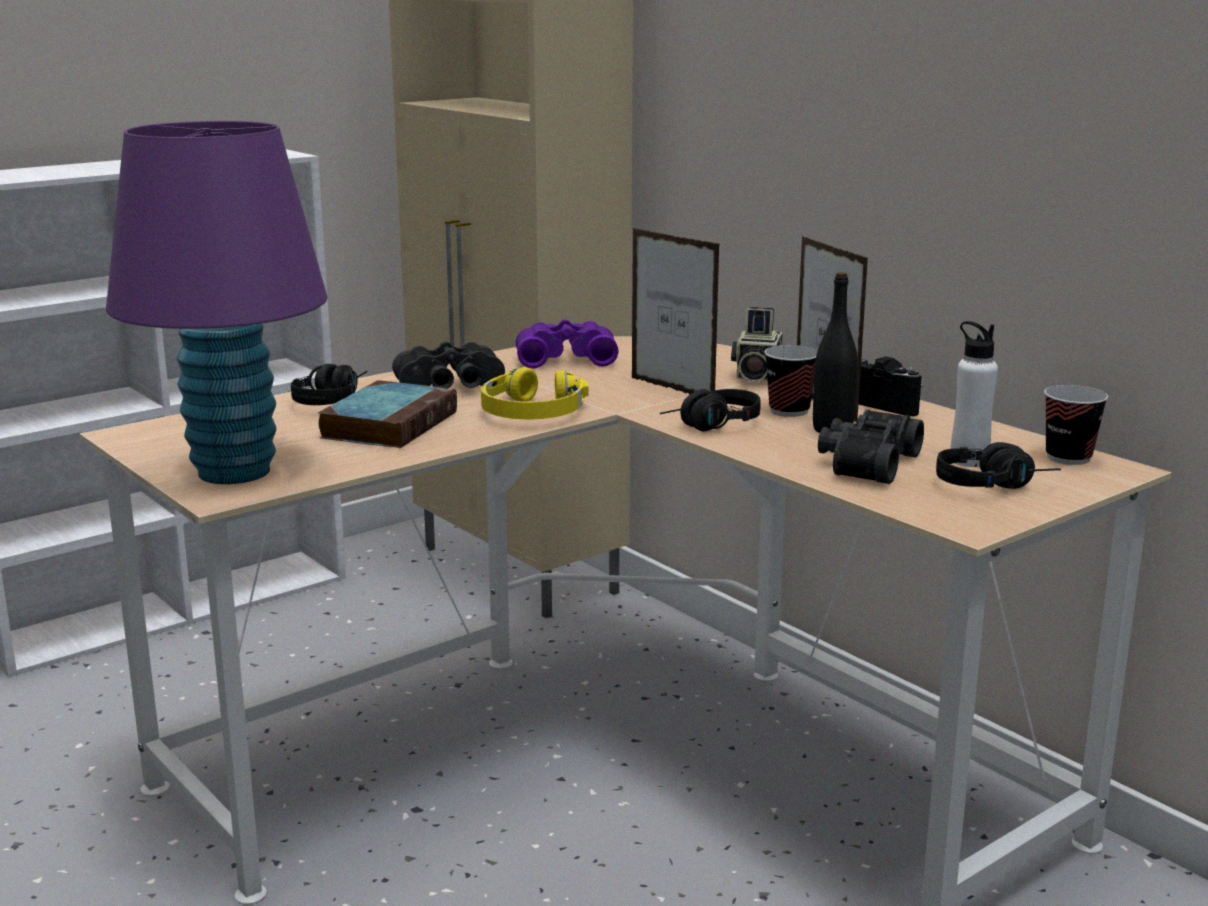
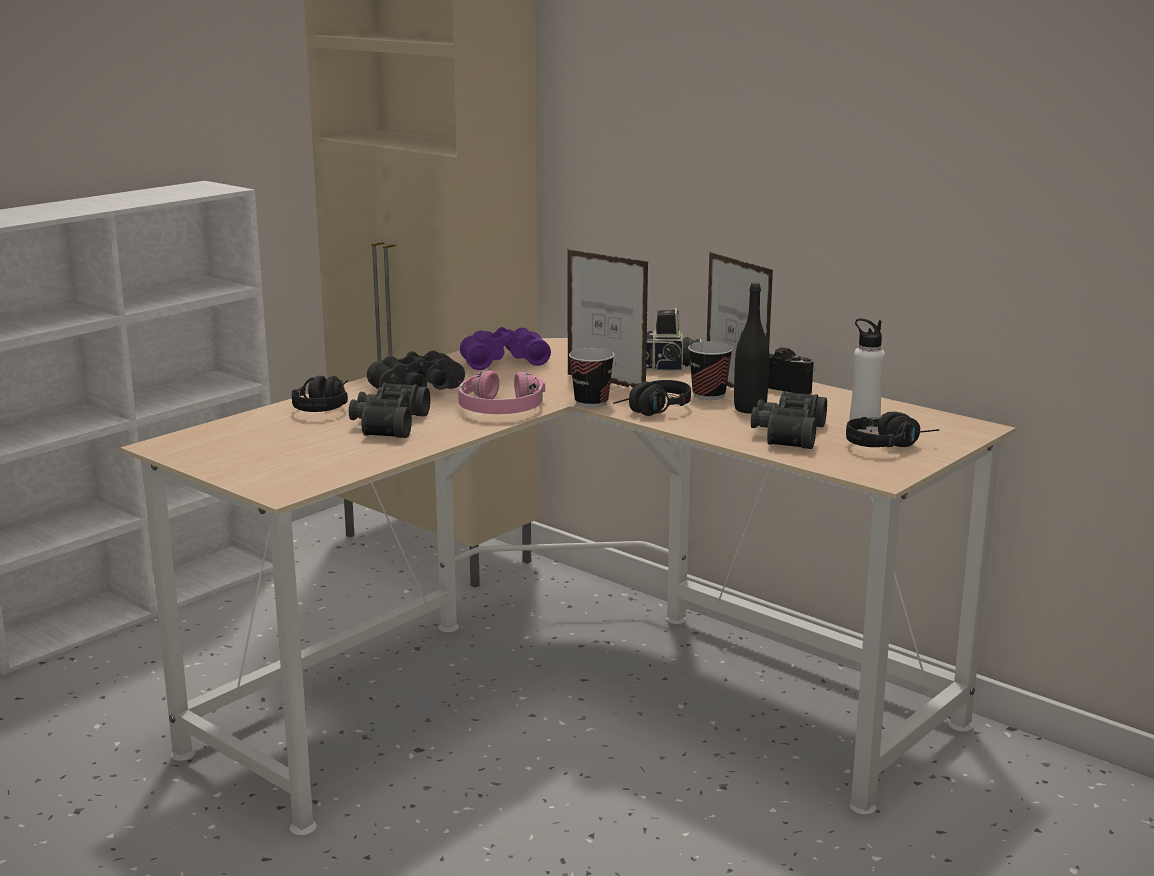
camera: 10 degrees left, 0 degrees up
(234, 472) = (281, 471): purple table lamp -> none
(390, 424) = (387, 424): book -> black binoculars
(531, 412) = (500, 408): yellow headphones -> pink headphones
(755, 376) = (668, 367): camera -> camera turned 90 degrees counterclockwise
(1068, 458) = (937, 421): cup -> cup (591, 402)

